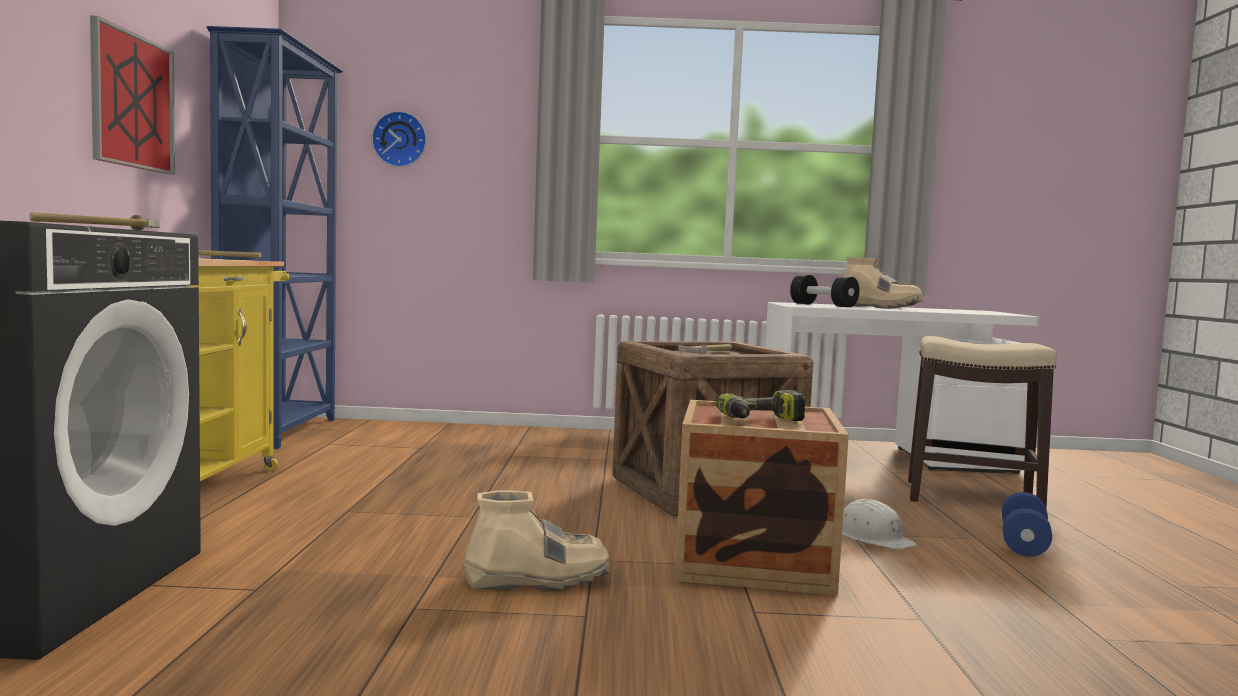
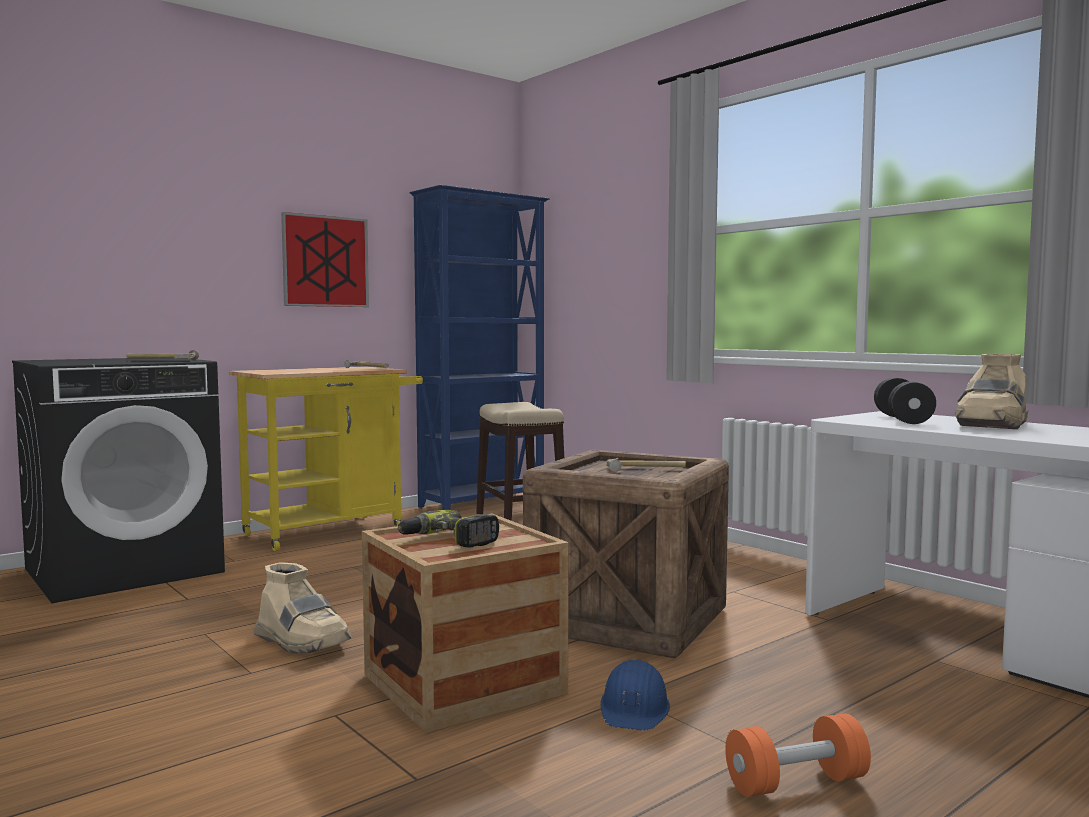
camera: 50 degrees right, 0 degrees up
(400, 139) = (586, 252): wall clock -> none
(872, 538) = (635, 709): white hard hat -> blue hard hat
(879, 307) = (991, 425): beige boot -> beige boot turned 45 degrees clockwise
(970, 497) = (937, 719): stool -> stool (520, 522)
(1023, 543) = (796, 783): blue dumbbell -> orange dumbbell

